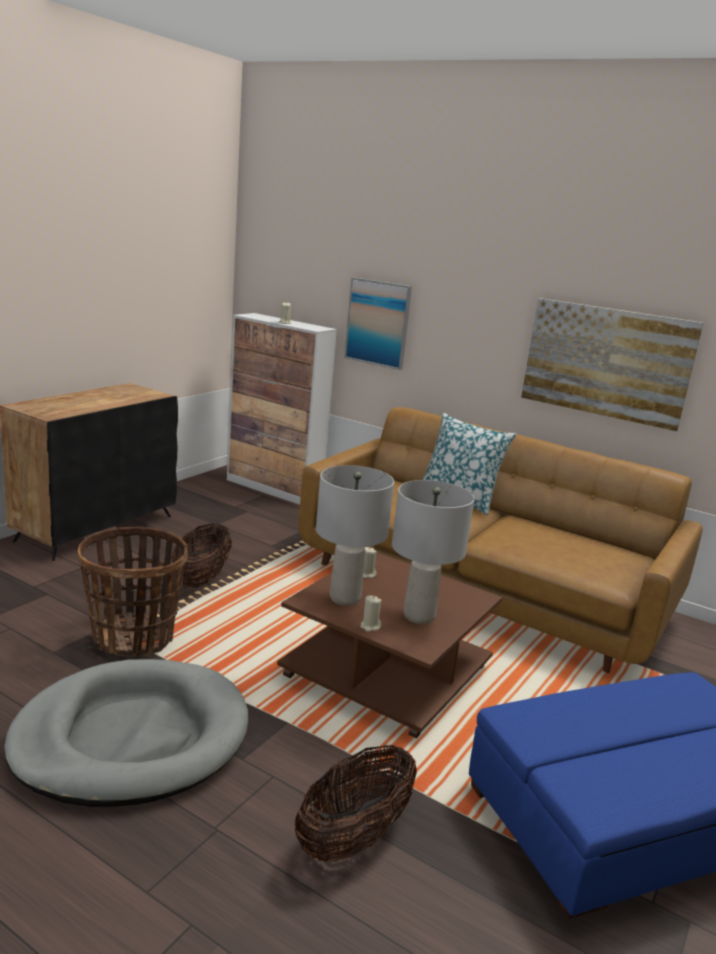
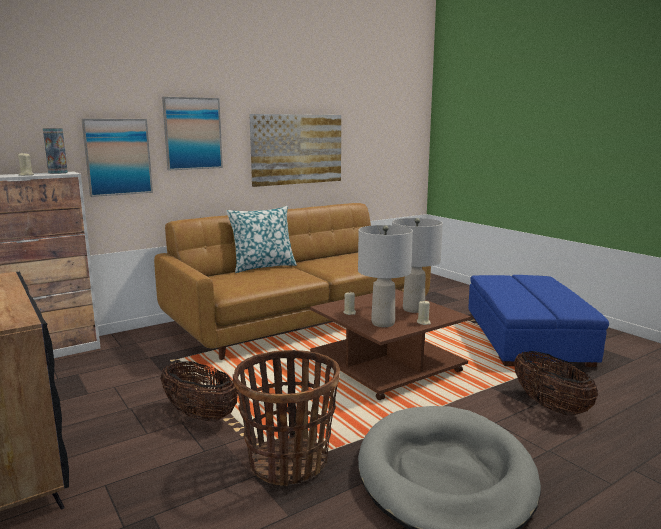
camera: 65 degrees left, 5 degrees down
(313, 327) = (58, 173): none -> vase
(459, 311) = (192, 133): none -> picture

